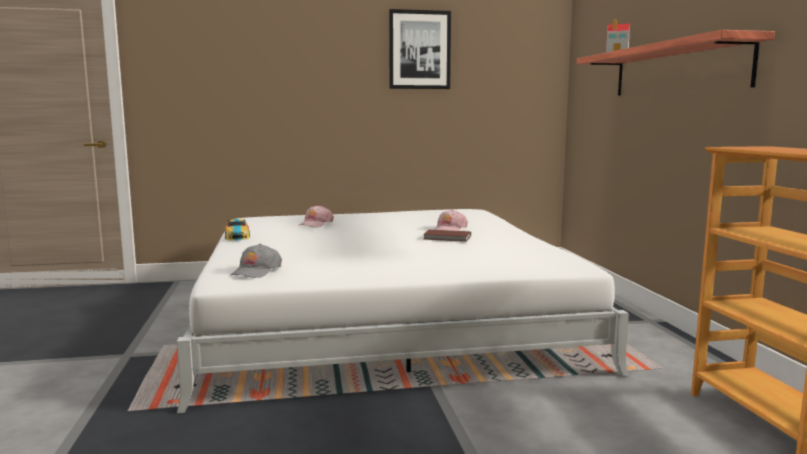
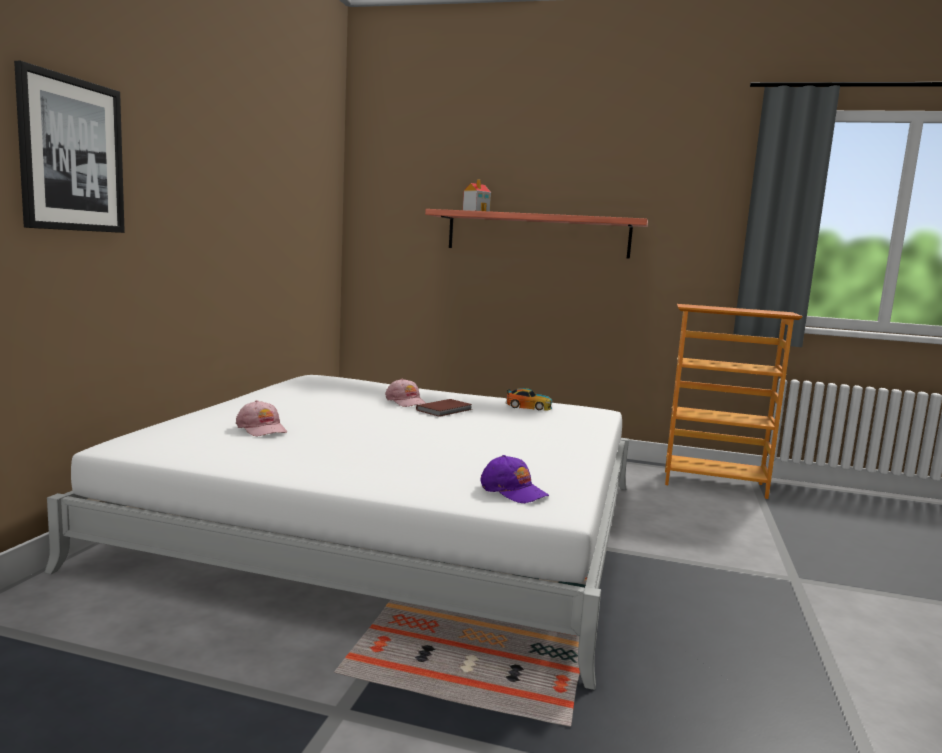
camera: 65 degrees left, 0 degrees up
(237, 236) = (269, 470): toy car -> toy car (528, 406)
(256, 271) = (513, 490): grey cap -> purple cap
(419, 50) = (250, 171): picture -> picture (71, 155)

